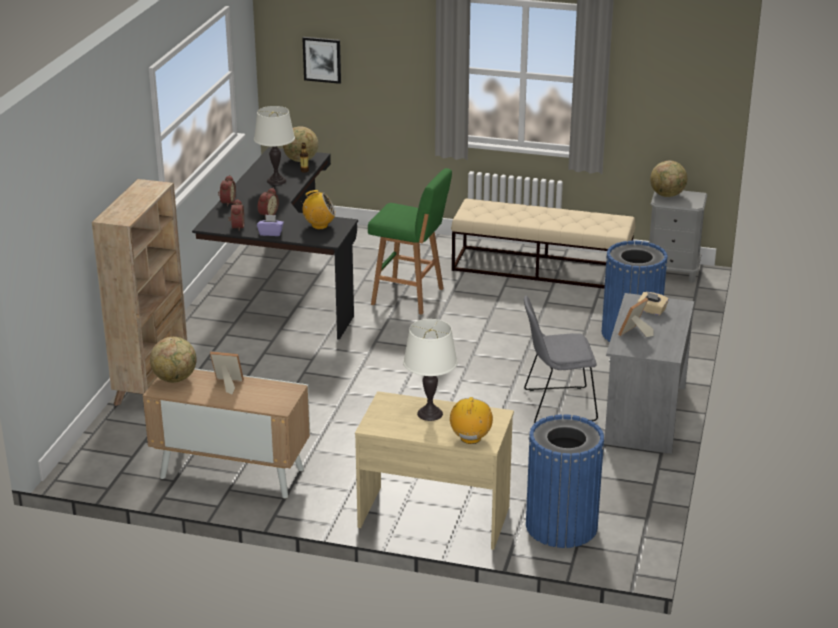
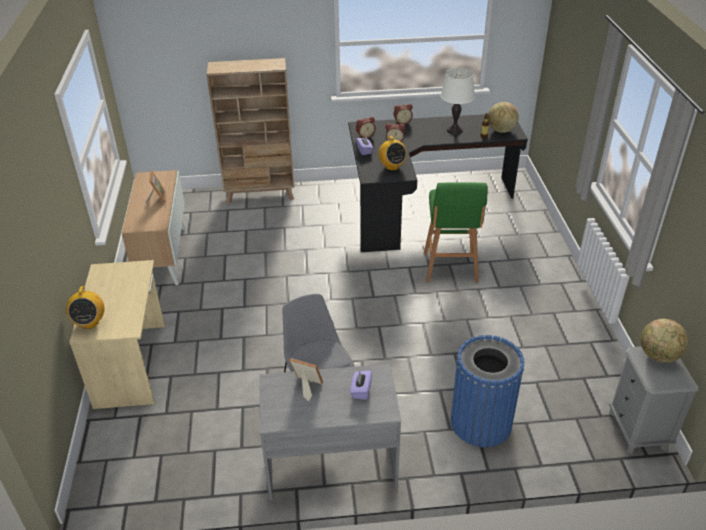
camera: 70 degrees right, 10 degrees up
(175, 379) = (159, 177): globe -> none
(322, 59) = (564, 61): picture -> none
(429, 414) = (124, 293): white table lamp -> none
(470, 438) = (89, 322): radio -> radio turned 90 degrees clockwise
(542, 269) = (562, 332): beige bench -> none
(561, 526) = (132, 443): blue trash can -> none
(652, 311) = (361, 390): beige tissue box -> purple tissue box

